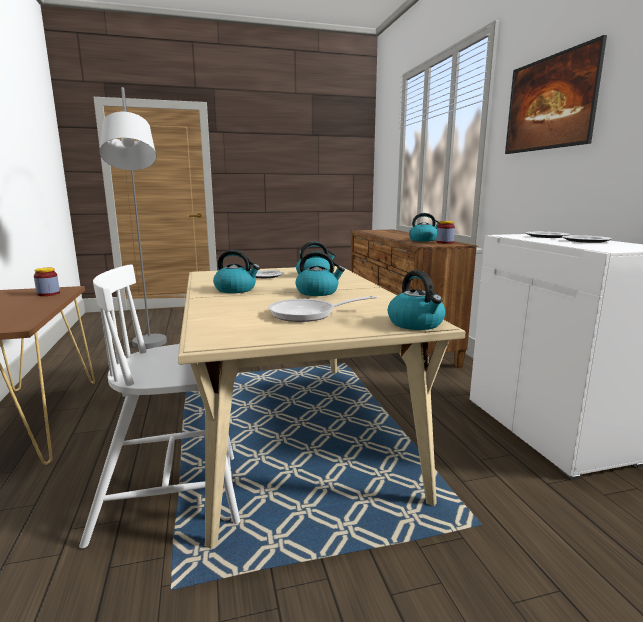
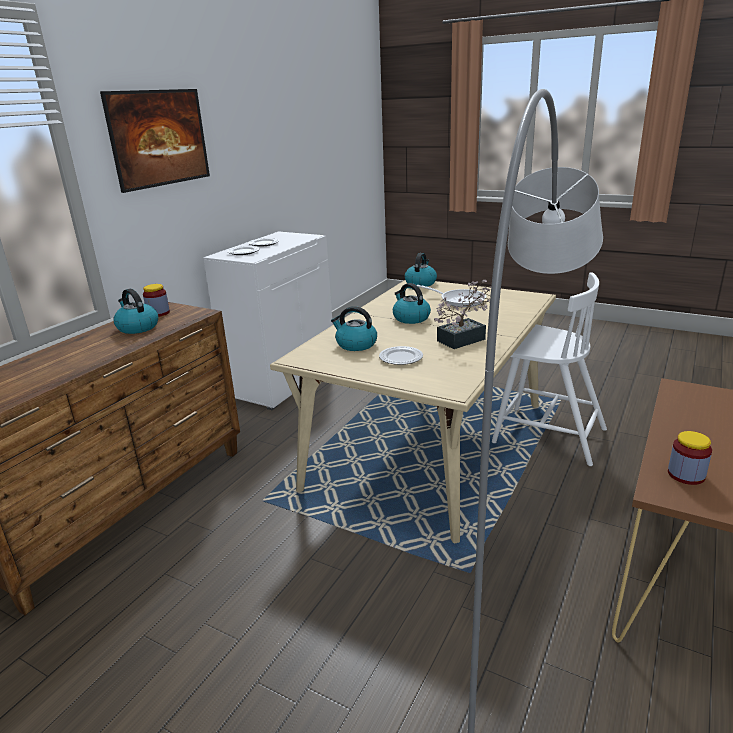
camera: 135 degrees left, 10 degrees up
(236, 289) = (466, 339): kettle -> potted plant

